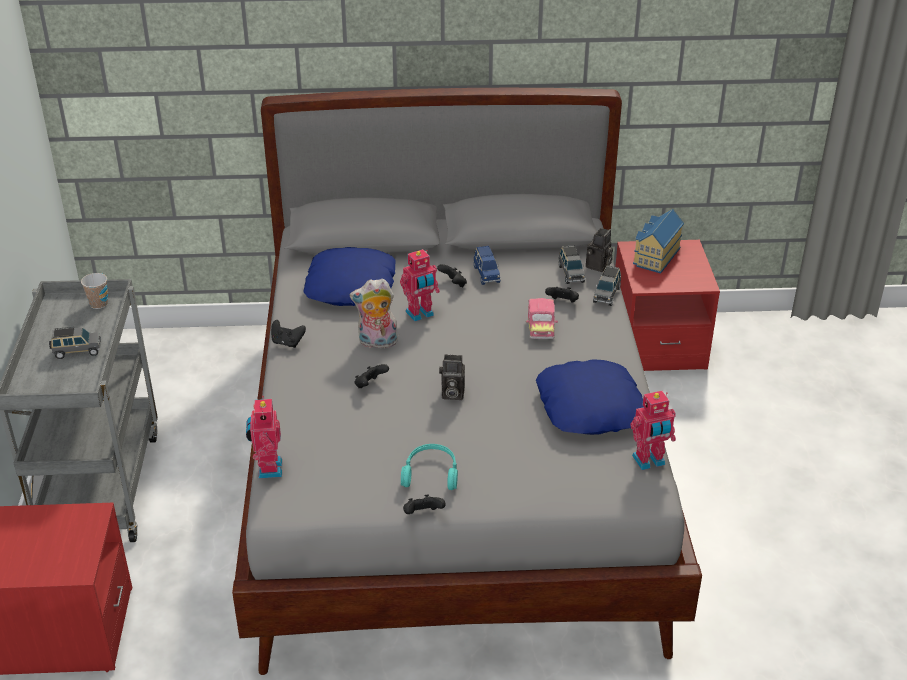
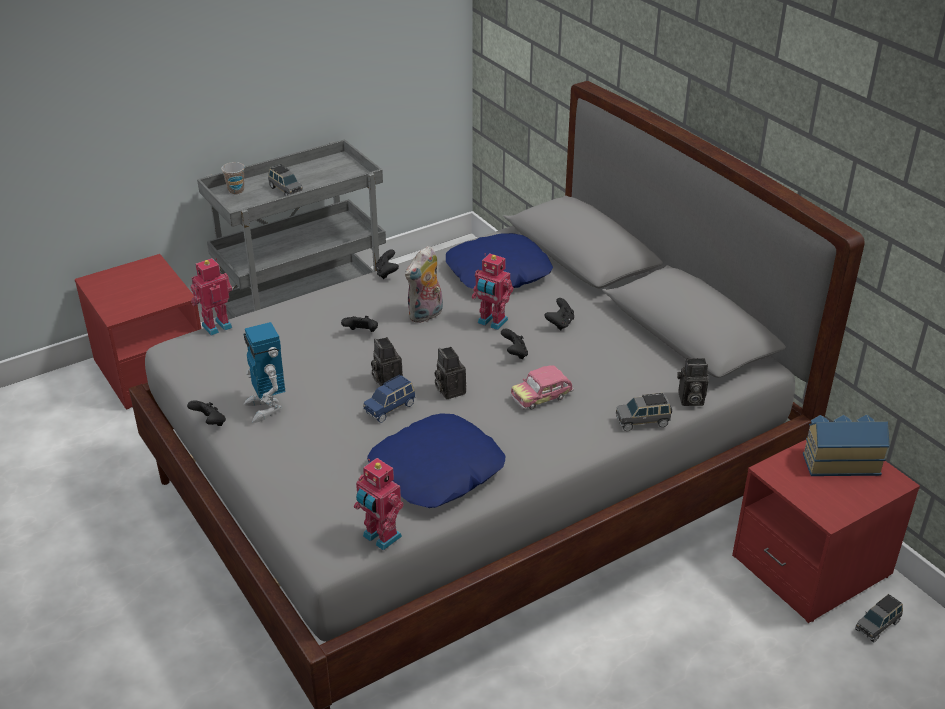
camera: 60 degrees right, 0 degrees up
(99, 304) = (351, 175): cup -> cup (236, 191)
(377, 343) = (426, 315): plush toy -> plush toy turned 105 degrees counterclockwise
(431, 473) = (266, 408): turquoise headphones -> toy robot
(486, 274) = (597, 336): blue toy car -> blue toy car (390, 408)
(493, 367) = (449, 390): none -> camera
(562, 303) = (597, 397): black game controller -> black game controller (514, 353)
(571, 274) = (655, 386): grey toy car -> grey toy car (877, 626)

